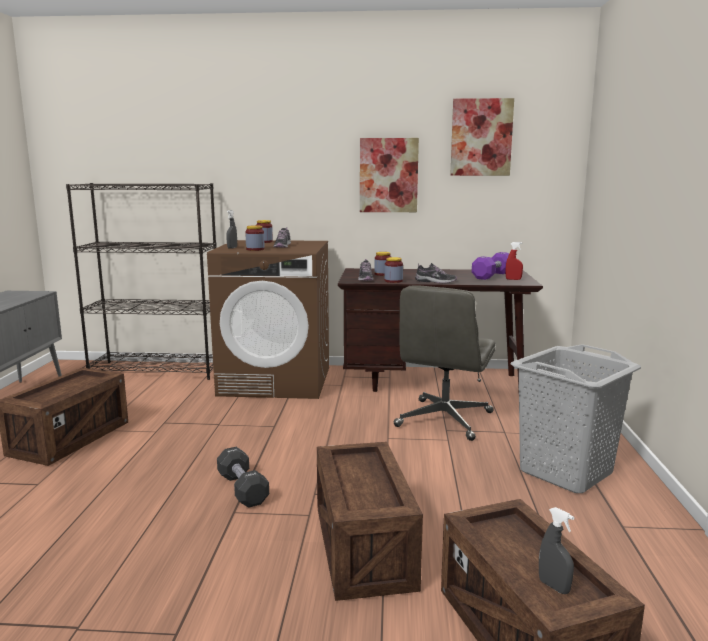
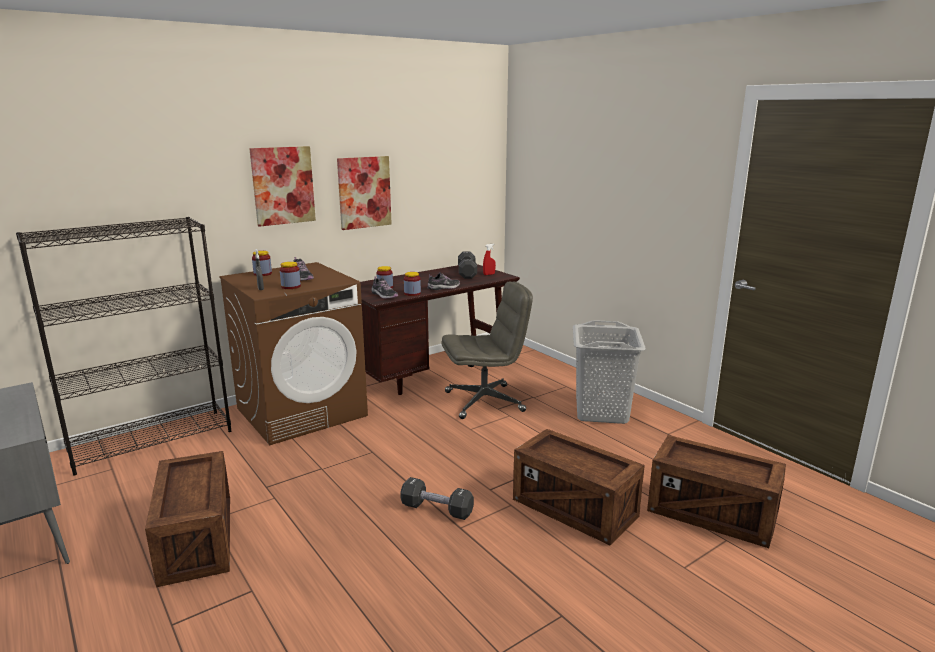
camera: 40 degrees left, 5 degrees up
(444, 420) = (485, 401): grey office chair -> grey office chair turned 90 degrees counterclockwise
(481, 137) = (435, 153): picture -> picture (283, 185)
(492, 275) = (467, 273): purple dumbbell -> black dumbbell
(554, 586) = (746, 473): grey spray bottle -> none

